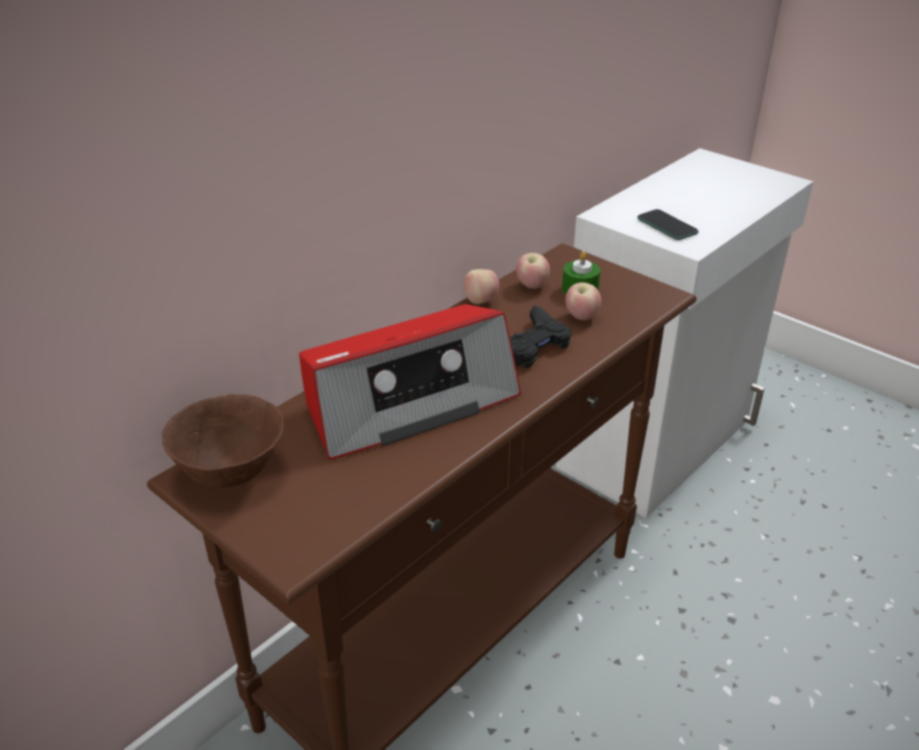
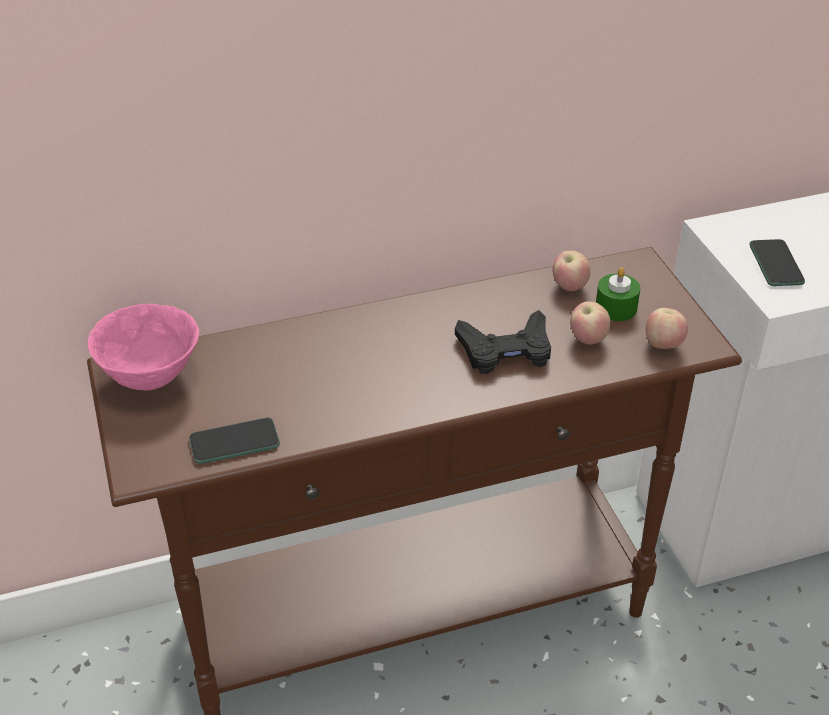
camera: 30 degrees right, 5 degrees up
(232, 473) = (151, 377): brown bowl -> pink bowl
(366, 497) = (234, 442): none -> phone
(408, 401) = (344, 367): radio -> none
(480, 302) = (501, 287): apple -> apple (663, 345)

